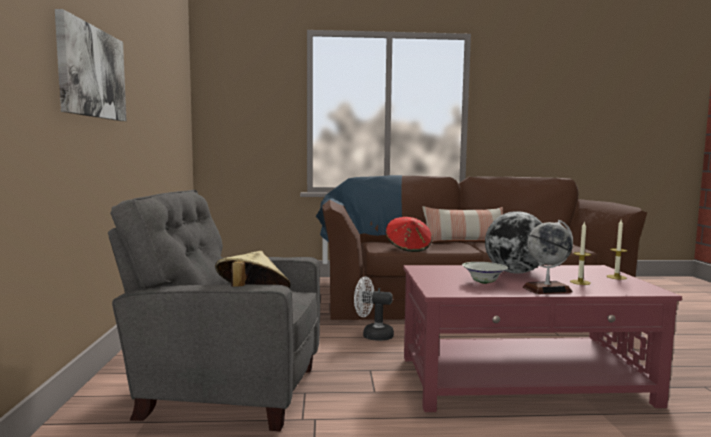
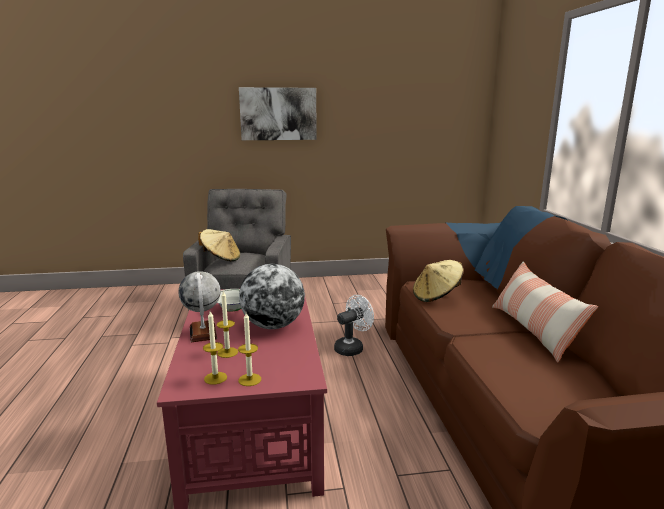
camera: 85 degrees right, 10 degrees up
(372, 335) = (352, 348): white fan -> white fan turned 45 degrees clockwise
(408, 248) = (436, 296): red hat -> beige hat
(626, 284) = (215, 378): none -> candle

